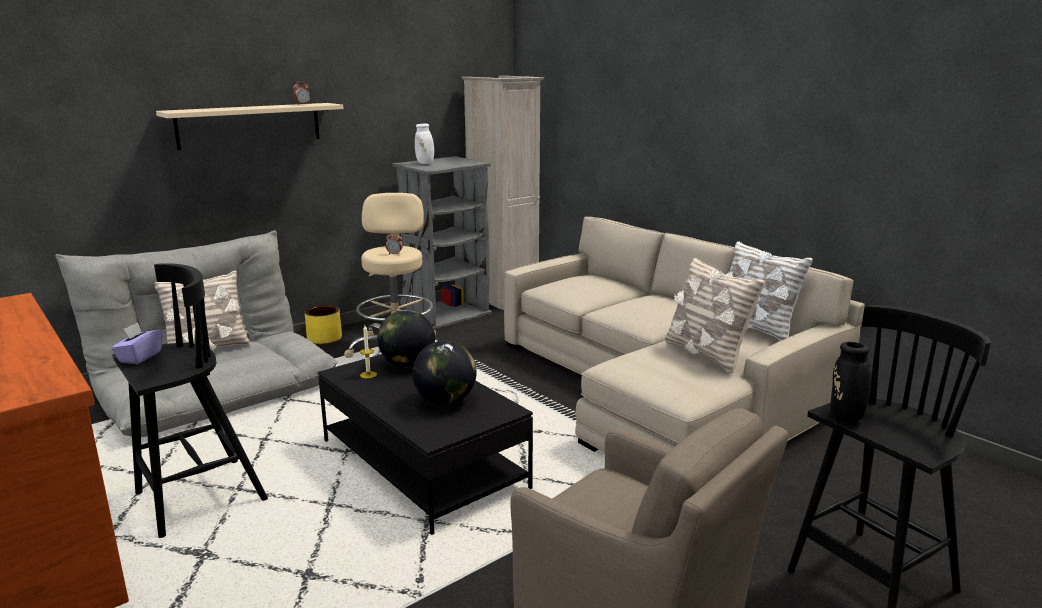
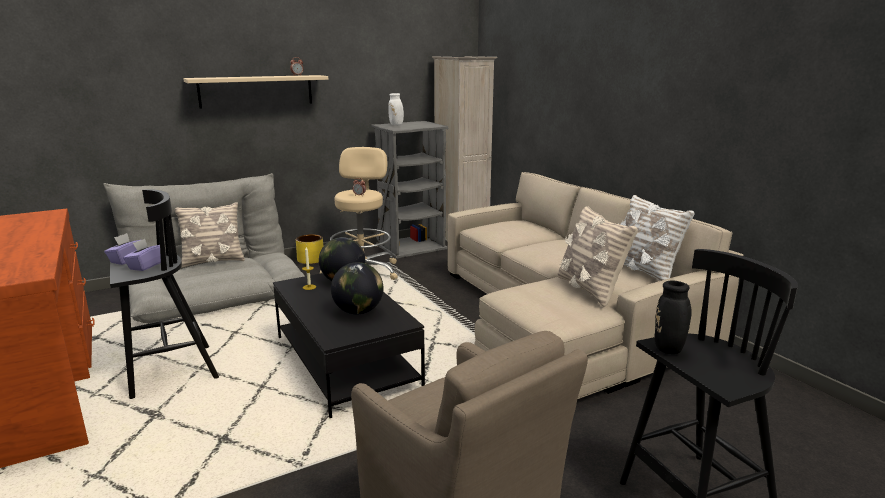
camera: 10 degrees right, 0 degrees up
(171, 363) = (146, 266): none -> purple tissue box

